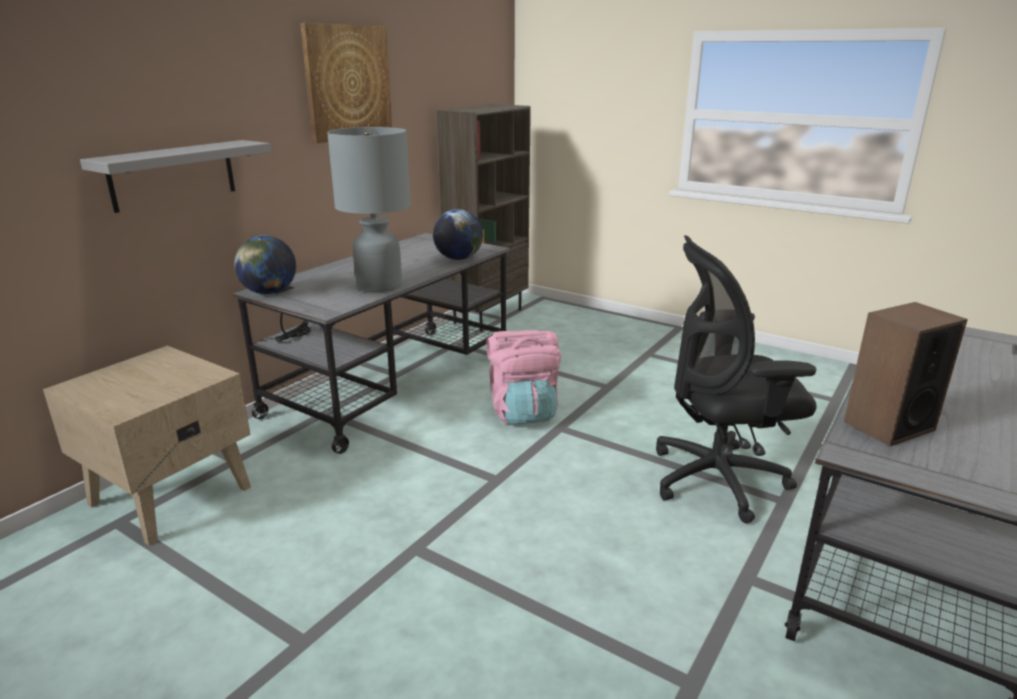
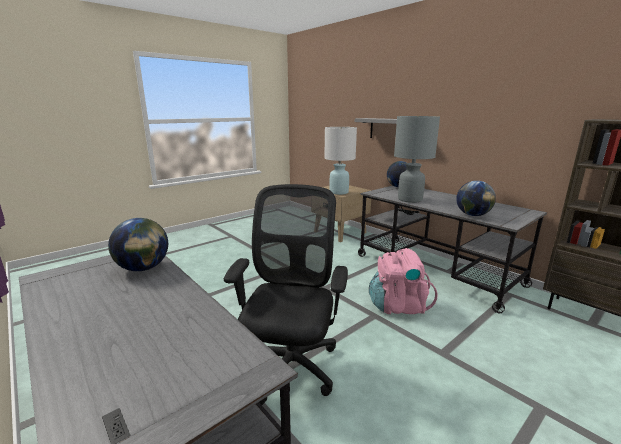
camera: 105 degrees right, 5 degrees down
(183, 380) = (338, 192): none -> white table lamp
(347, 83) = (497, 94): picture -> none
(888, 426) = (143, 268): speaker -> globe

